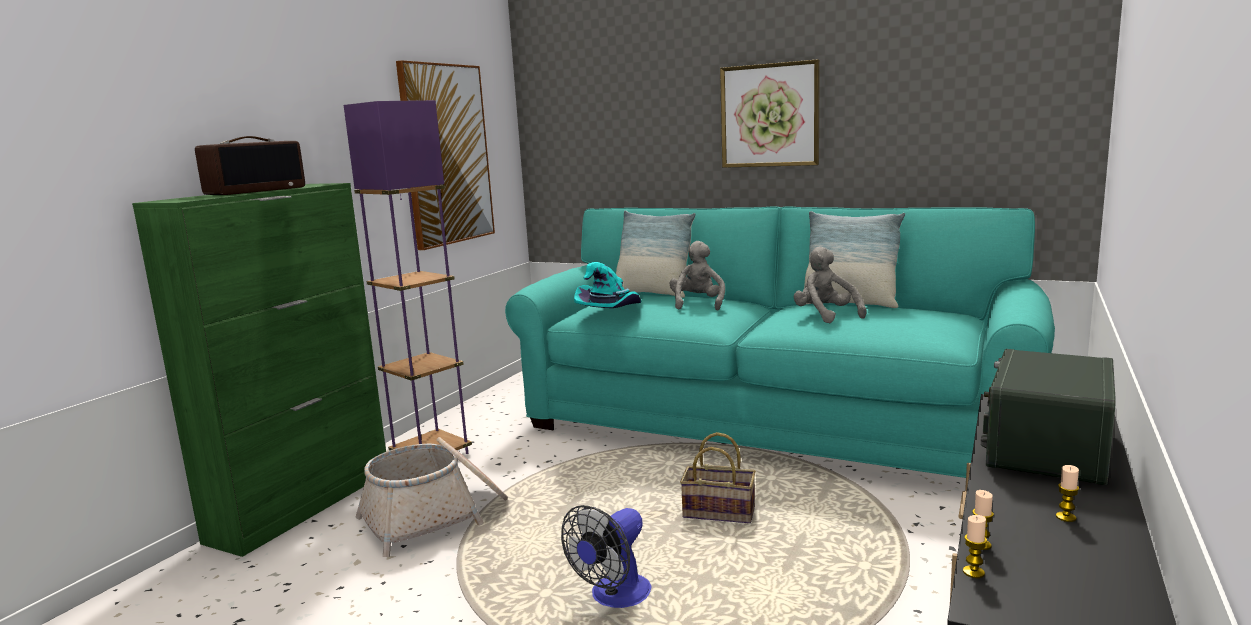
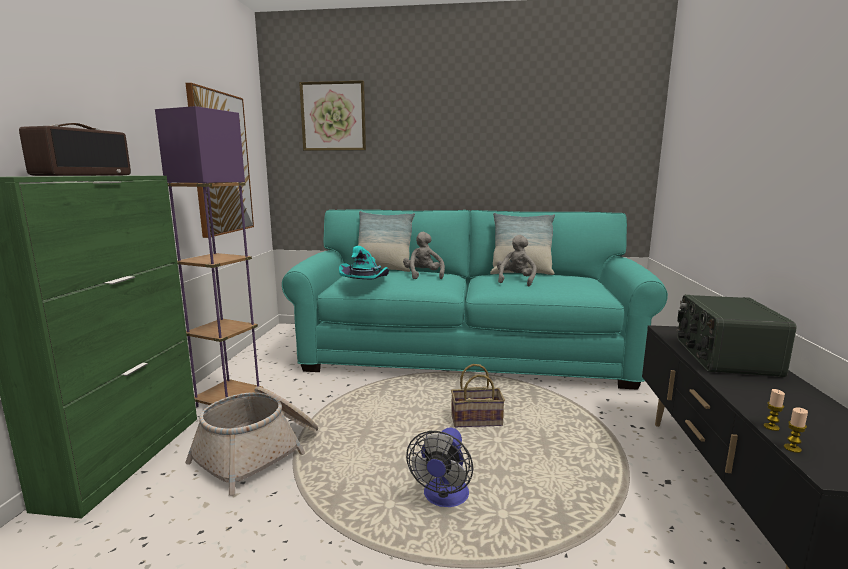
camera: 20 degrees left, 0 degrees up
(769, 115) = (456, 150): picture -> picture (333, 116)
(825, 316) = (515, 281): grey plush toy -> grey plush toy turned 60 degrees clockwise
(1065, 517) = (790, 401): candle -> none

